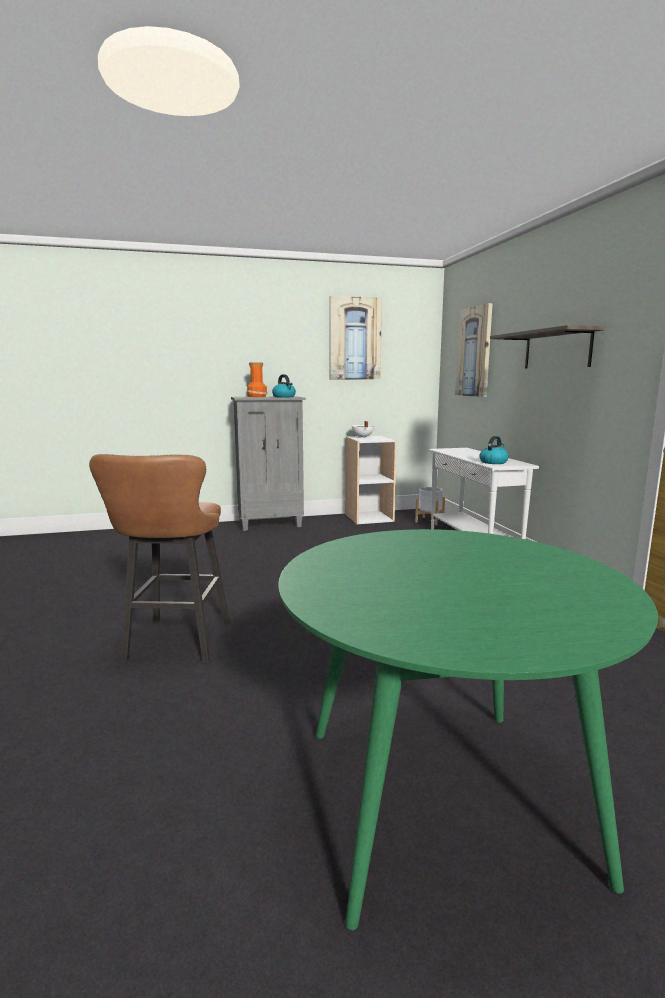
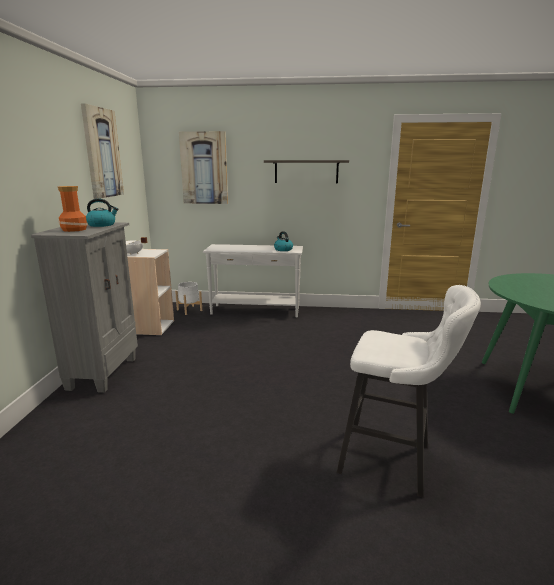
camera: 70 degrees left, 5 degrees up
(174, 646) = (397, 462): brown stool -> white stool

